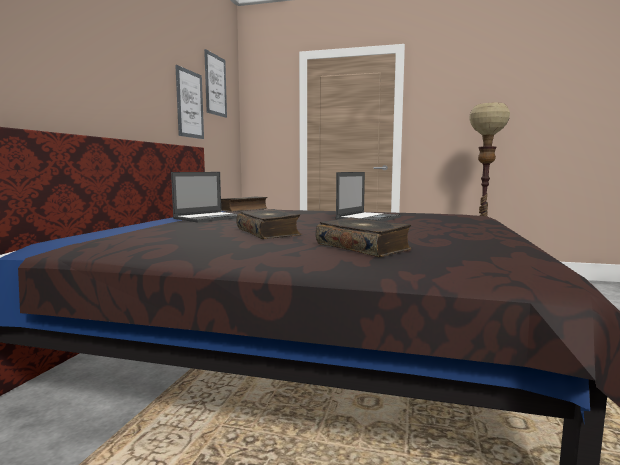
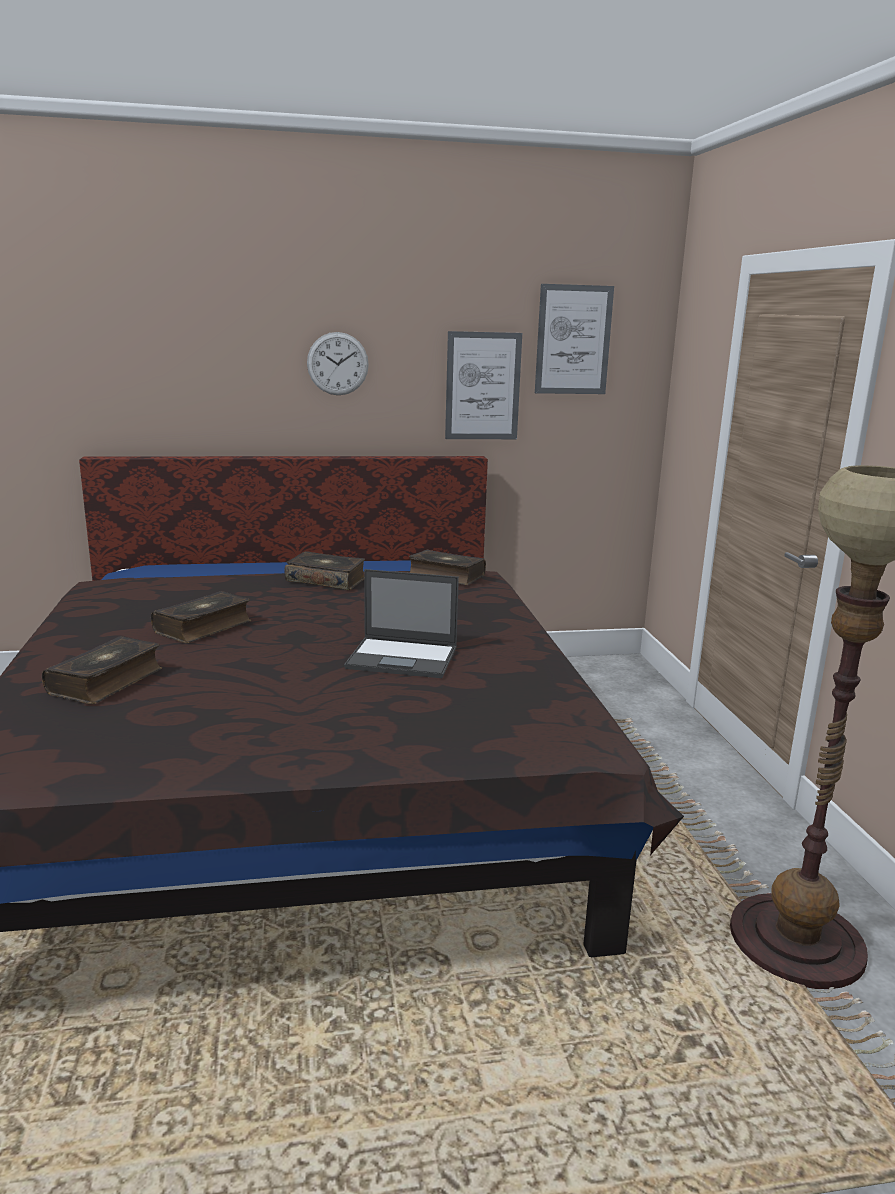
camera: 65 degrees right, 10 degrees up
(129, 71) = (337, 364): none -> wall clock
(210, 218) = (326, 580): laptop -> book

